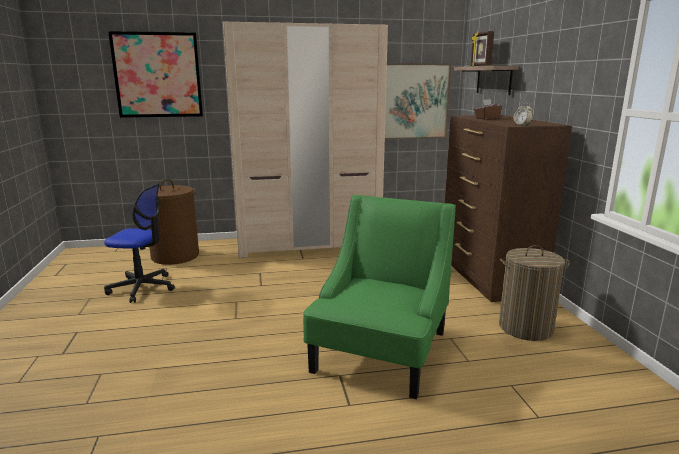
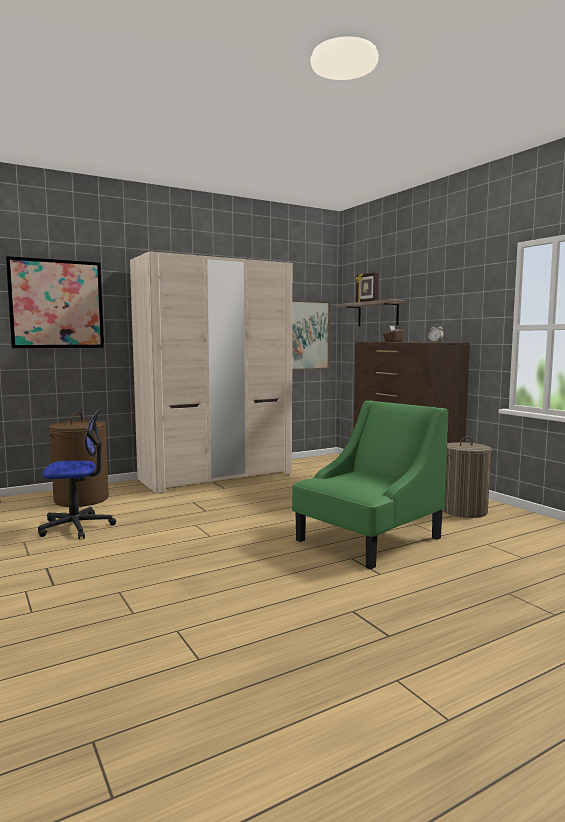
camera: 20 degrees left, 10 degrees down
(381, 351) = (368, 539): green armchair -> green armchair turned 45 degrees clockwise

